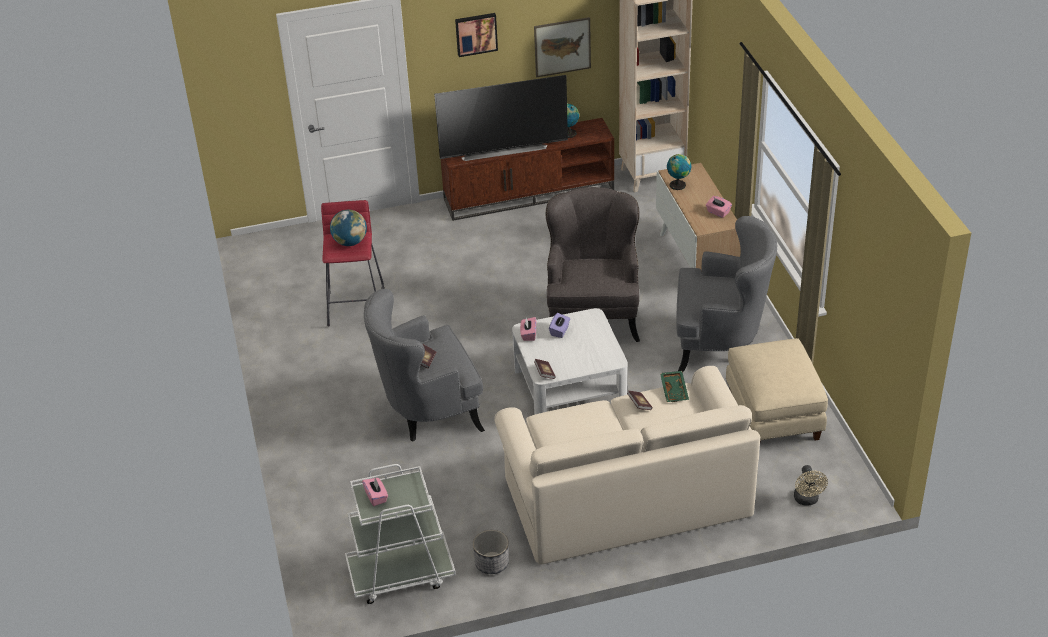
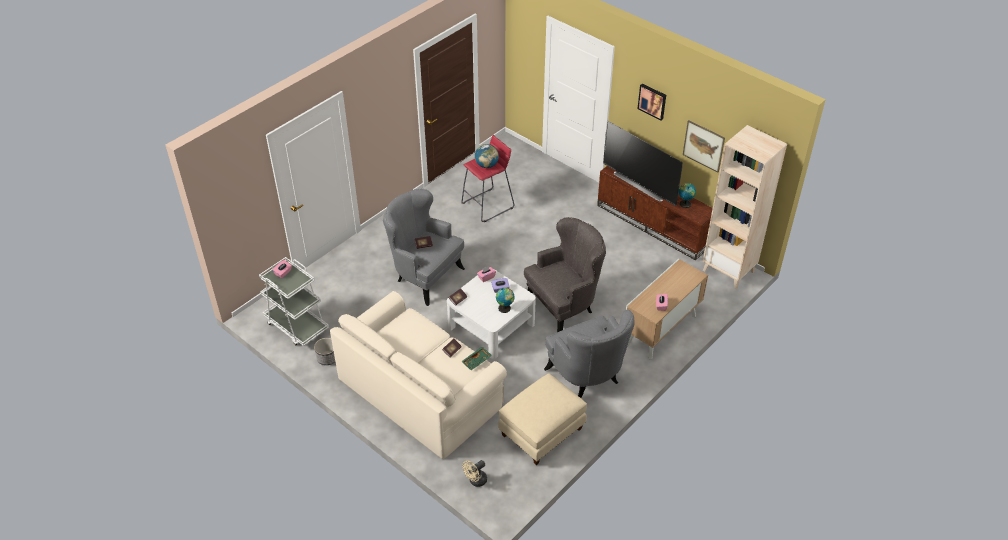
camera: 55 degrees right, 5 degrees up
(678, 184) = (673, 274): globe -> globe (505, 308)

